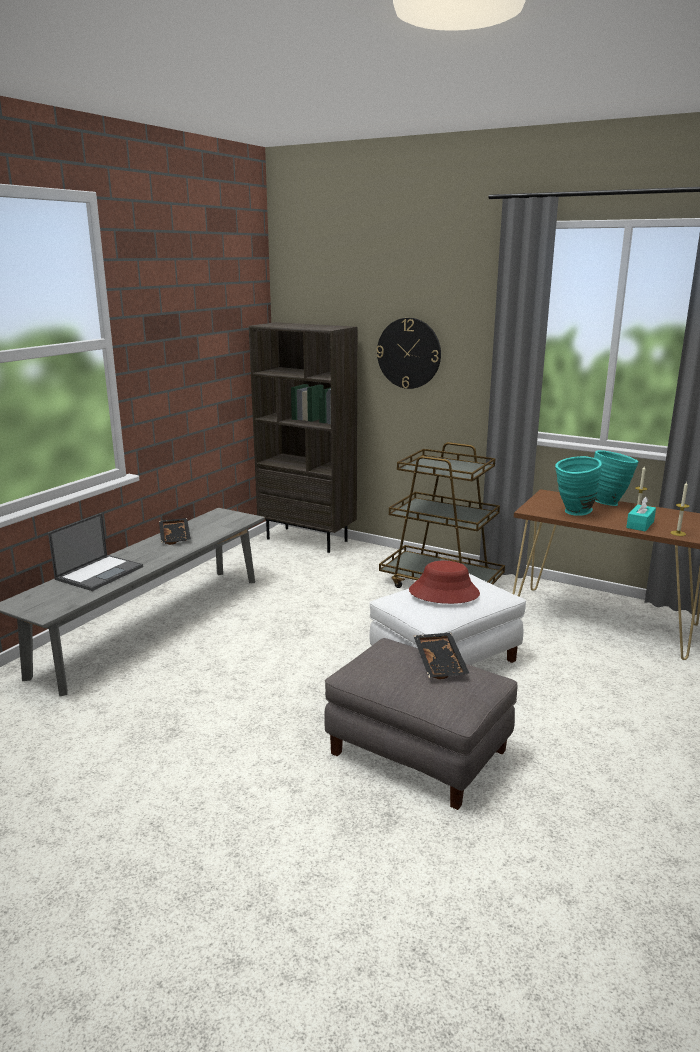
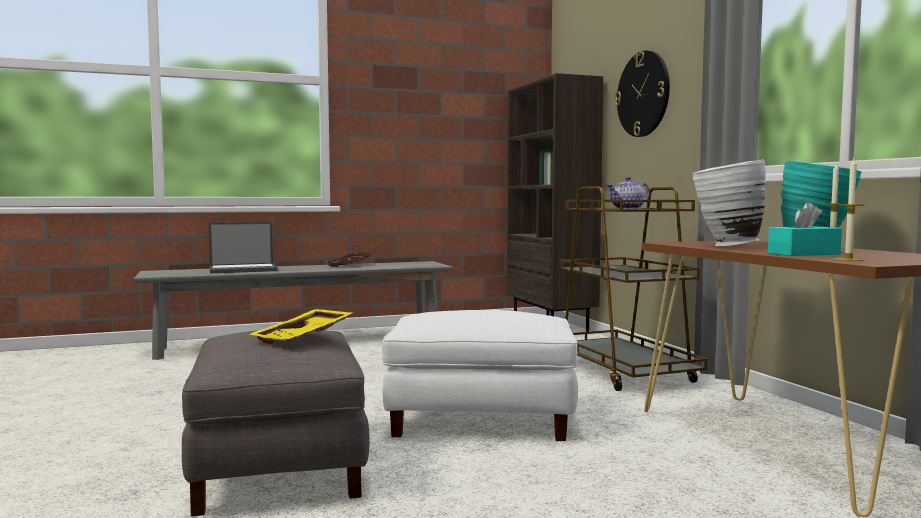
camera: 40 degrees right, 15 degrees down
(441, 663) = (304, 337): black tray -> yellow tray
(443, 465) = (628, 208): none -> teapot
(444, 592) = (470, 312): red hat -> none
(573, 513) = (725, 246): turquoise vase -> white vase

